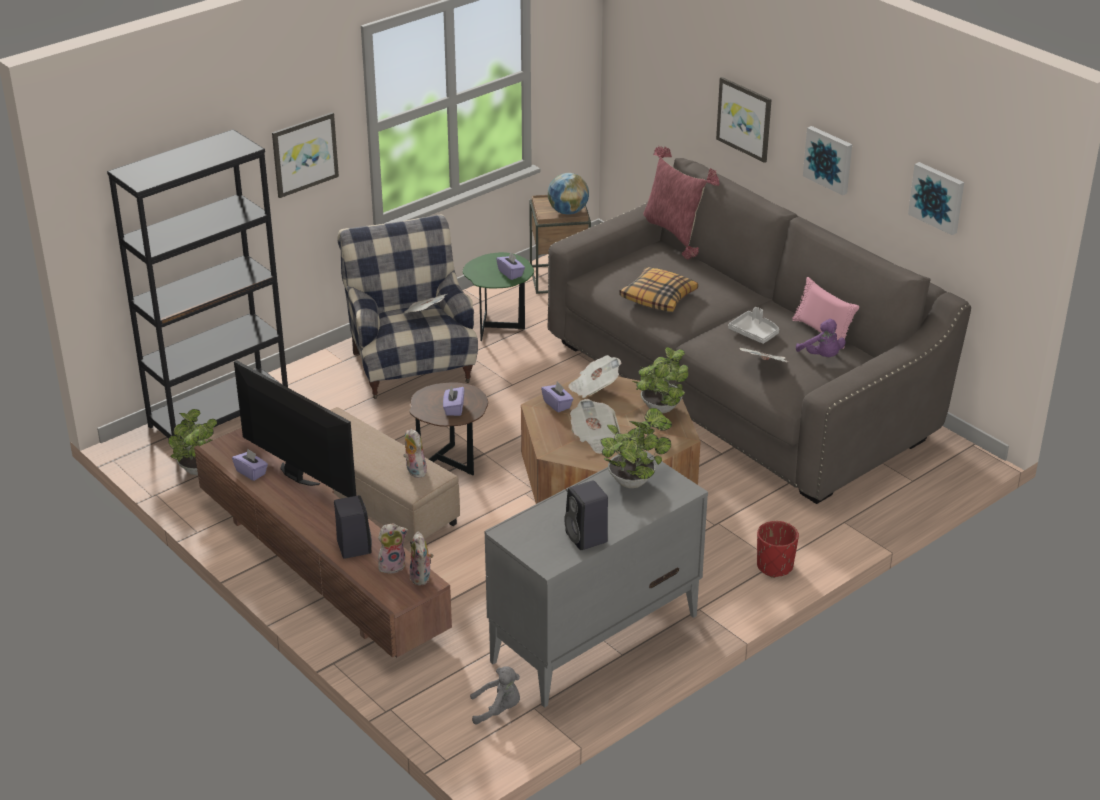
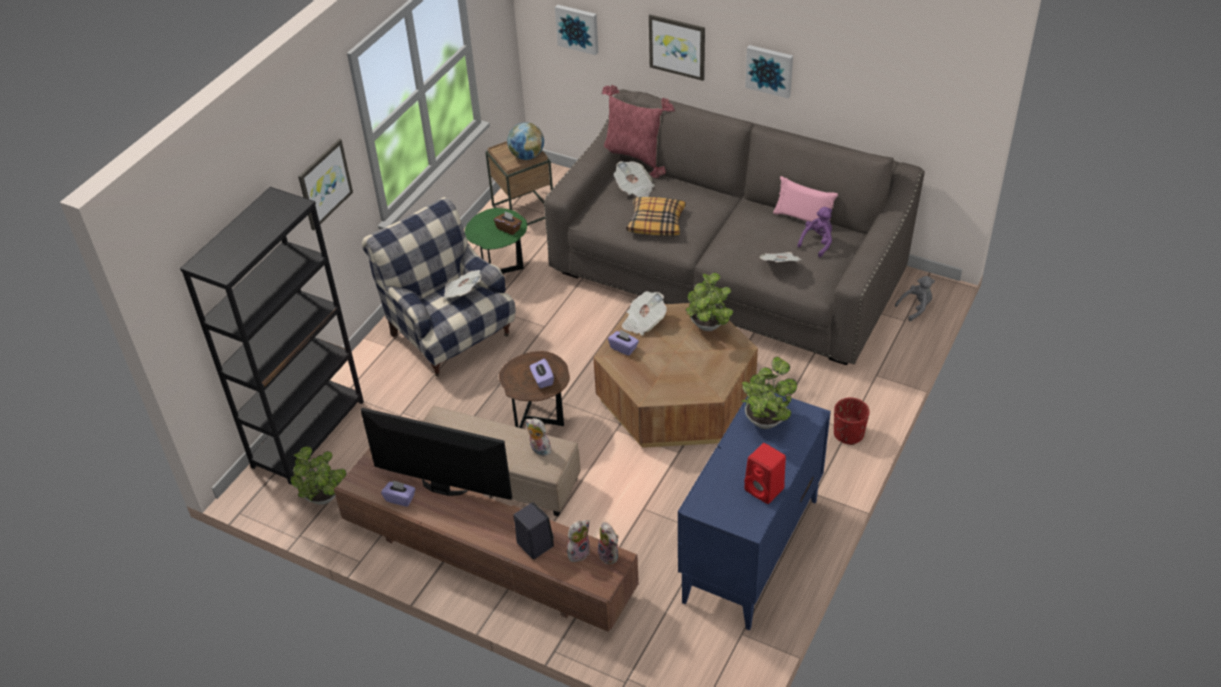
camera: 20 degrees left, 10 degrees up
(498, 709) = (714, 646): grey plush toy -> grey plush toy (916, 308)
(511, 273) = (509, 228): purple tissue box -> brown tissue box
(587, 538) = (765, 490): black speaker -> red speaker
(594, 638) = (750, 550): grey cabinet -> blue cabinet
(595, 438) = (673, 371): newspaper -> newspaper (634, 189)
(754, 333) = (752, 235): grey tray -> none
(822, 356) = (817, 243): purple plush toy -> purple plush toy turned 90 degrees counterclockwise
(938, 197) = (884, 88): picture -> picture (578, 28)

